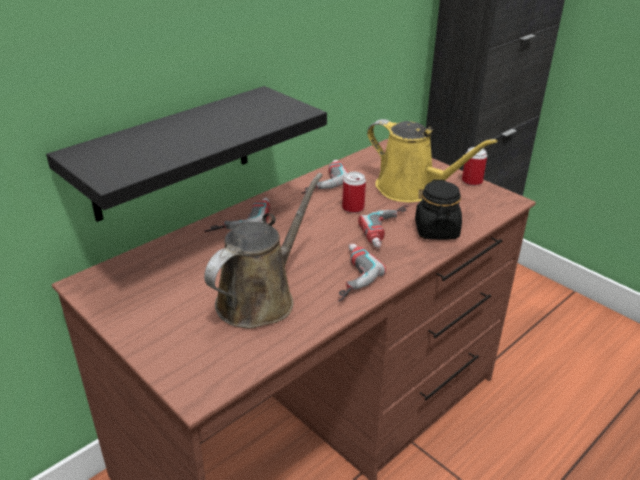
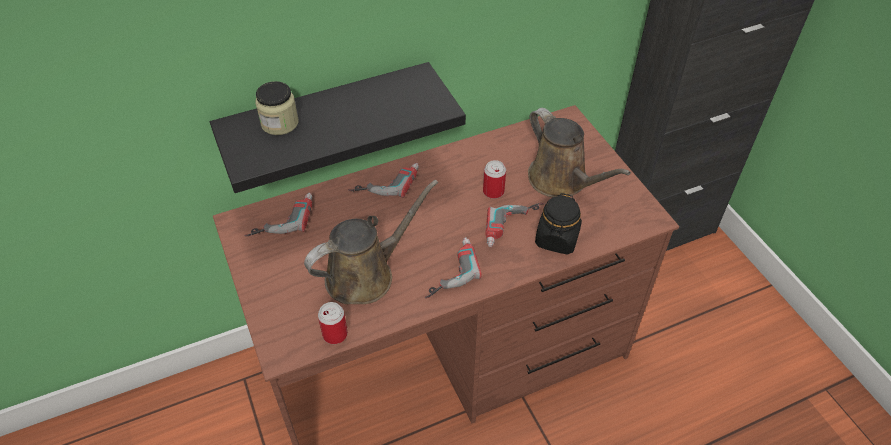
camera: 20 degrees right, 15 degrees up
(133, 143) = (280, 123): none -> jar
(321, 181) = (480, 149): power drill -> power drill (281, 218)
(411, 189) = (561, 180): yellow watering can -> brown watering can
(472, 181) = (629, 184): can -> can (335, 334)

